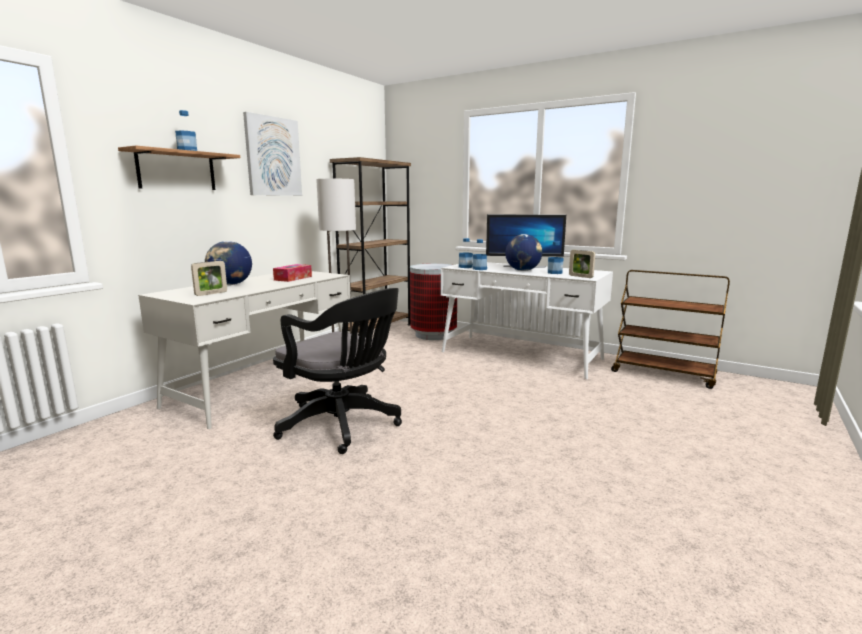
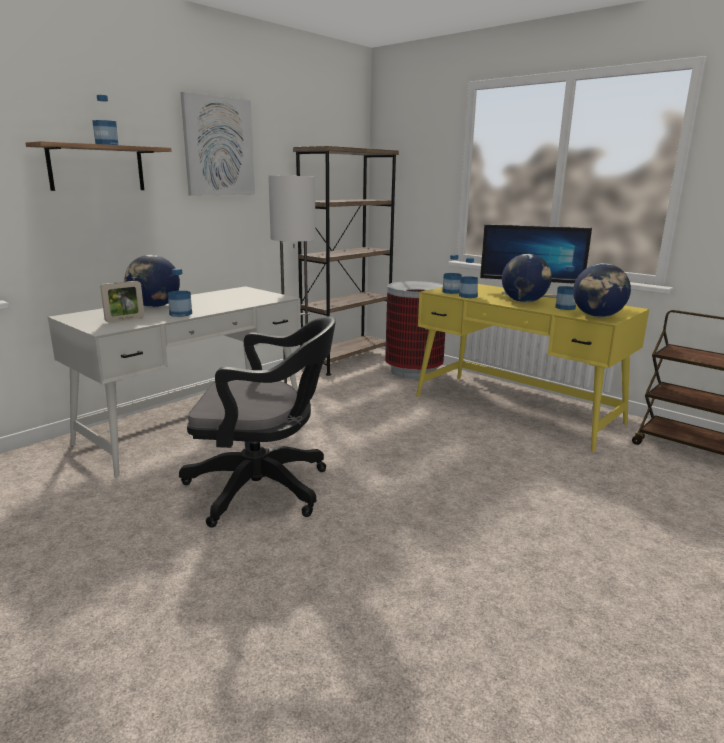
camera: 10 degrees right, 5 degrees up
(257, 288) = (180, 314): none -> bottle
(293, 278) = (231, 300): tissue box -> none
(343, 425) = (265, 489): black office chair -> black office chair turned 45 degrees counterclockwise
(521, 355) = (516, 409): white desk -> yellow desk
(580, 276) = (597, 316): picture frame -> globe

